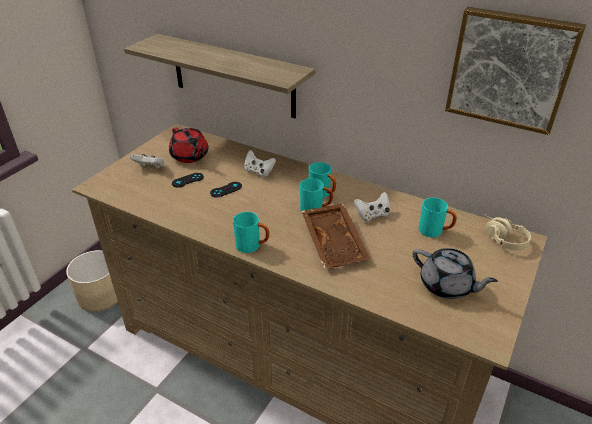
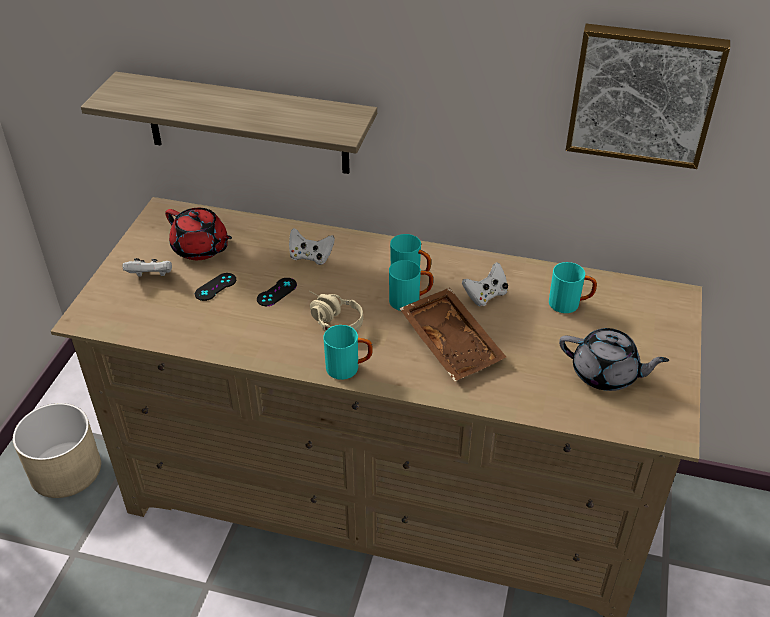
camera: 15 degrees left, 5 degrees up
(500, 238) = (649, 298): beige headphones -> beige headphones (330, 319)

